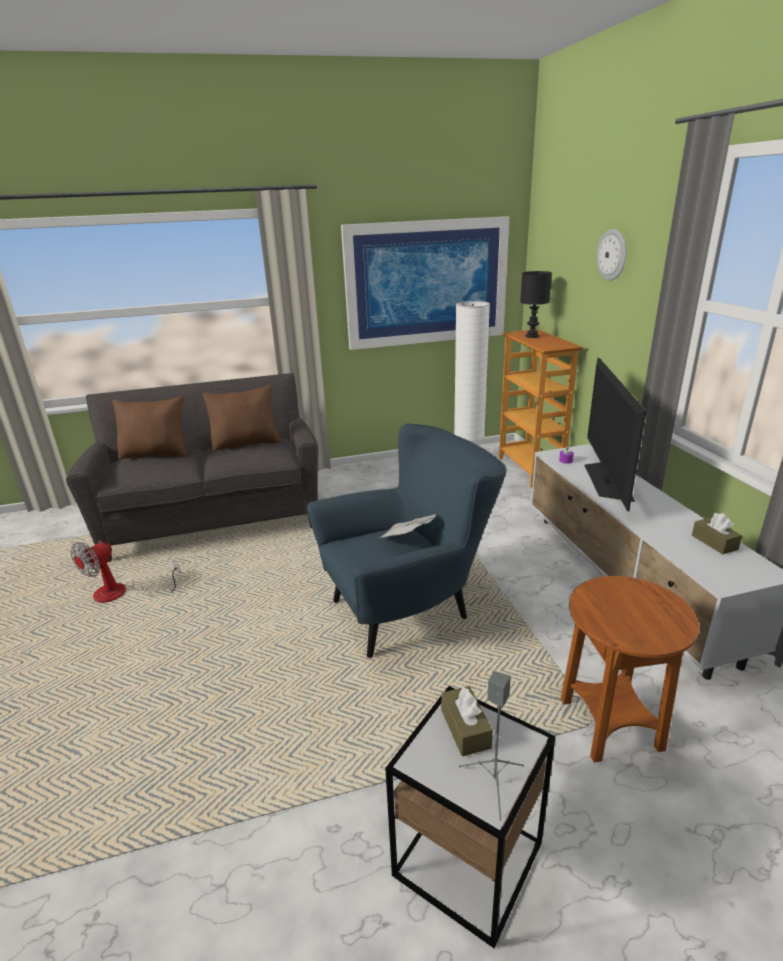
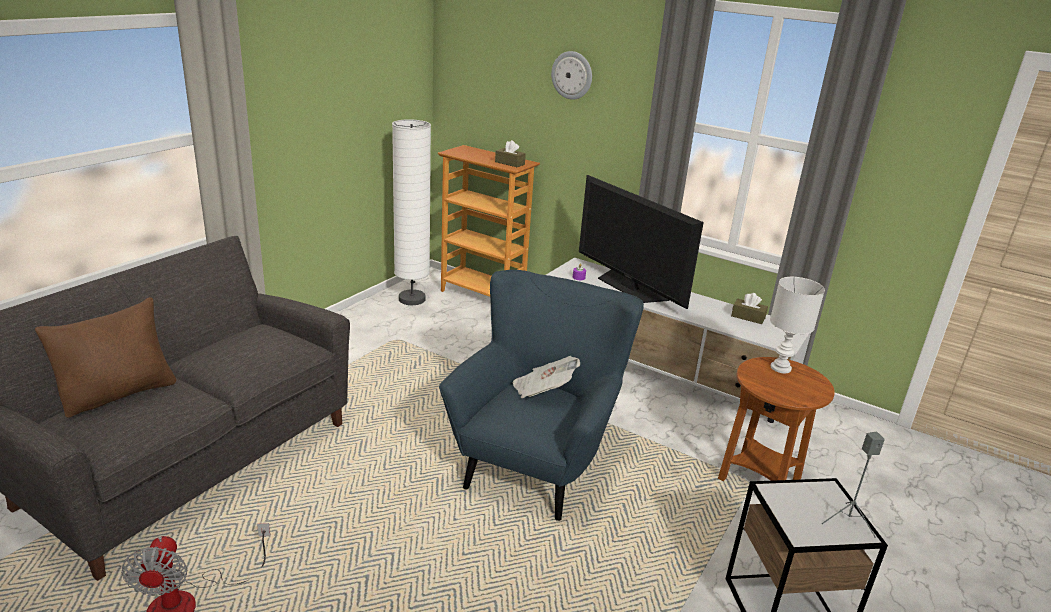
camera: 45 degrees left, 0 degrees up
(246, 443) = (237, 342): brown pillow -> none
(426, 283) = (351, 101): picture -> none
(465, 728) = (795, 501): brown tissue box -> brown tissue box (509, 163)
(531, 336) = (475, 155): black table lamp -> none
(646, 597) = (779, 368): none -> white table lamp

